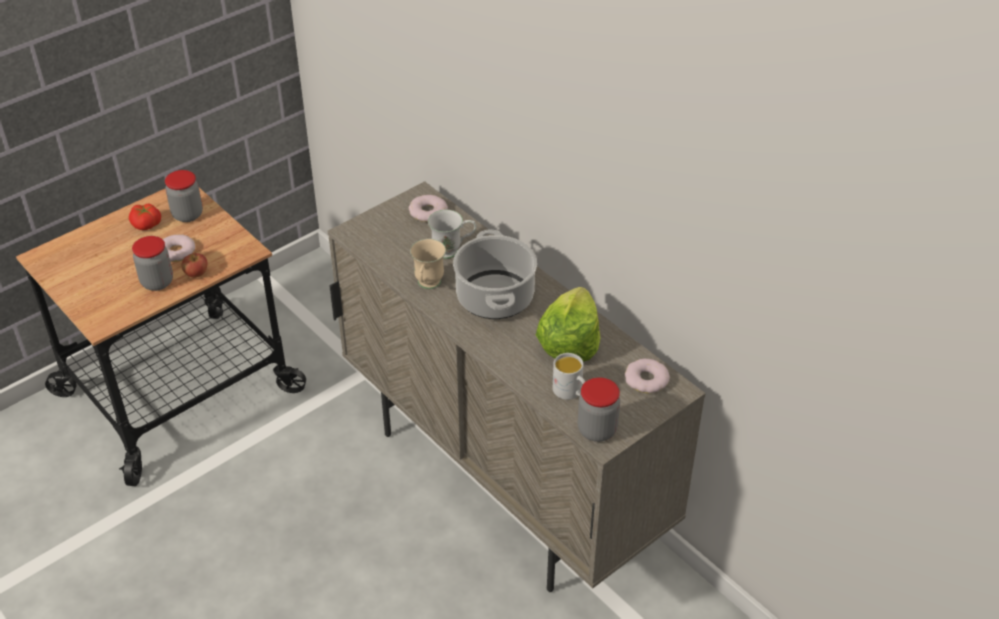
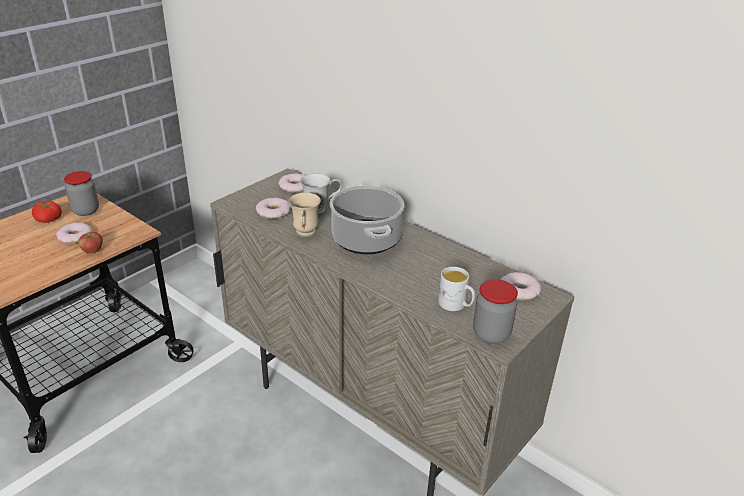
camera: 10 degrees left, 10 degrees down
(157, 282) = (56, 259): jar -> none
(397, 249) = (273, 212): none -> donut
(569, 342) = (441, 267): lettuce -> none

